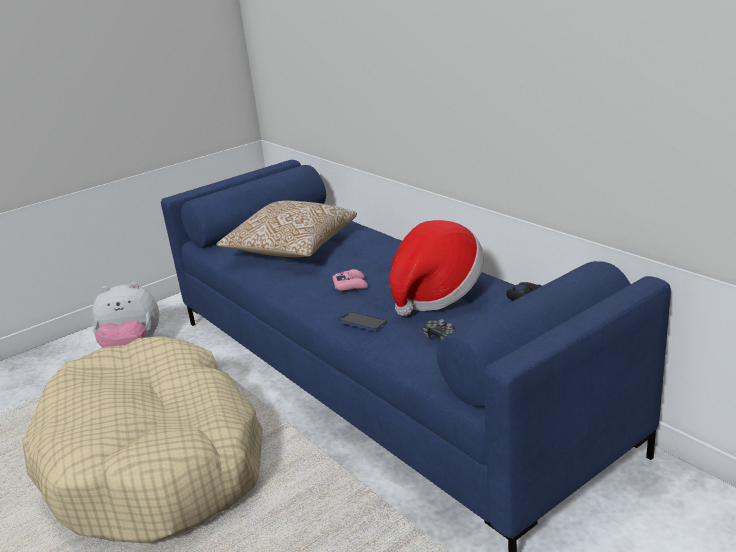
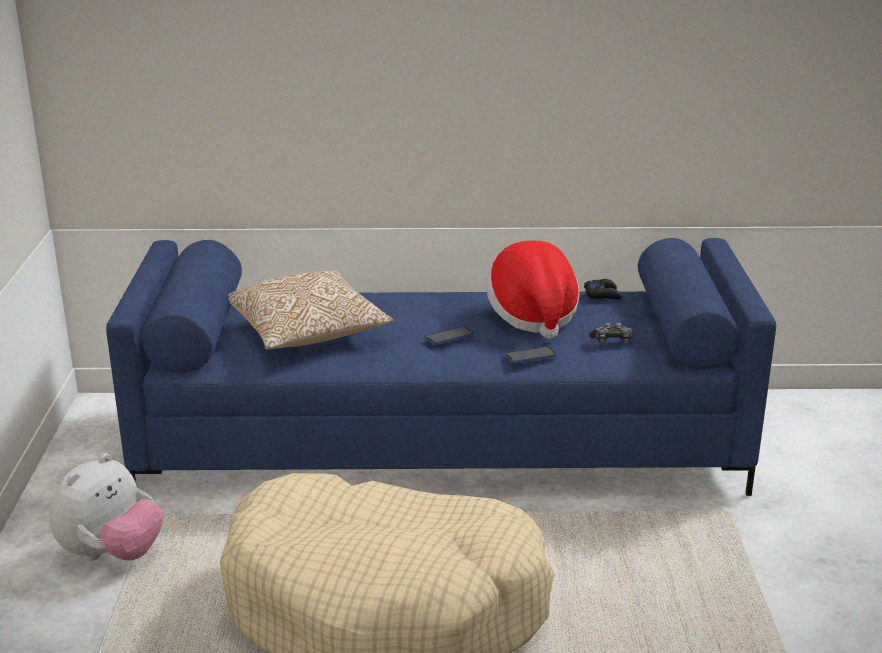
camera: 55 degrees left, 0 degrees up
(351, 285) = (449, 337): pink game controller -> phone

